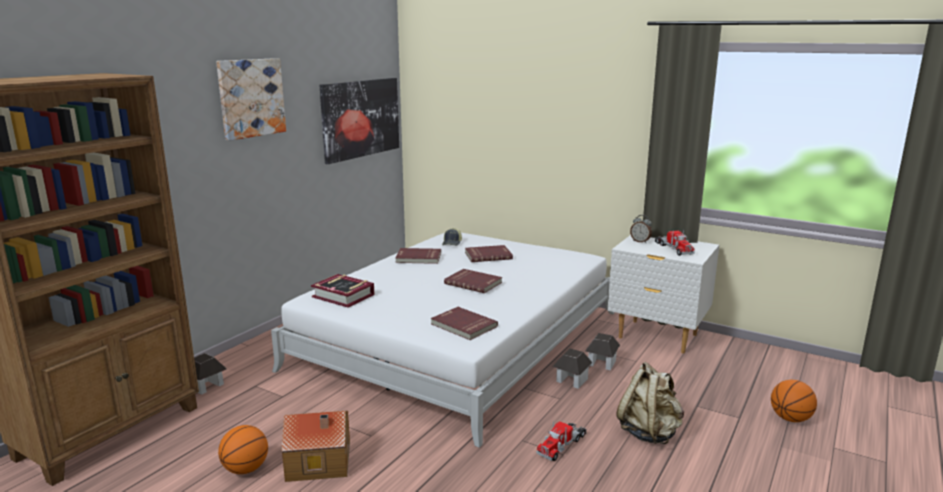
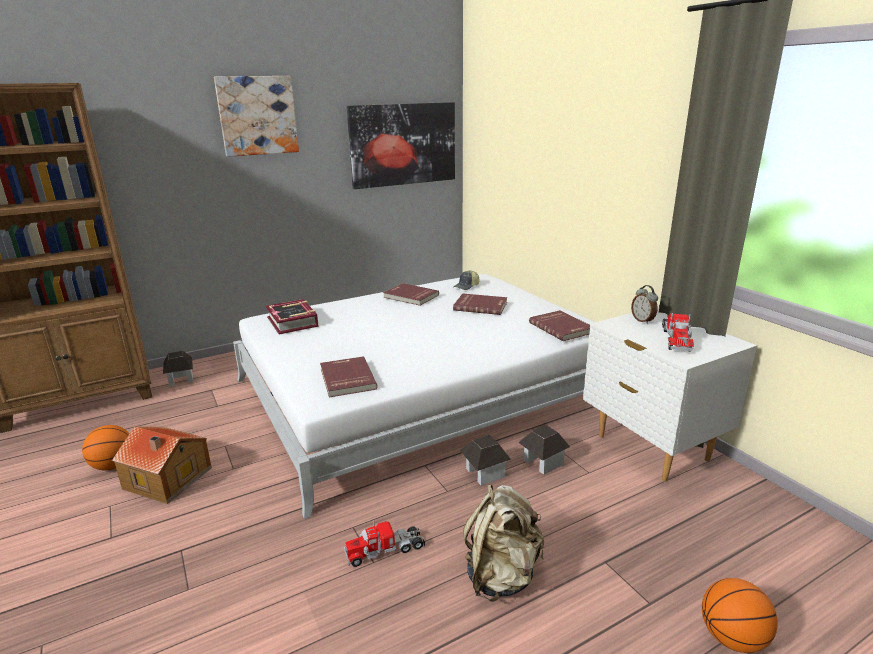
camera: 30 degrees right, 5 degrees up
(473, 283) = (423, 333): red book -> red book (561, 327)

